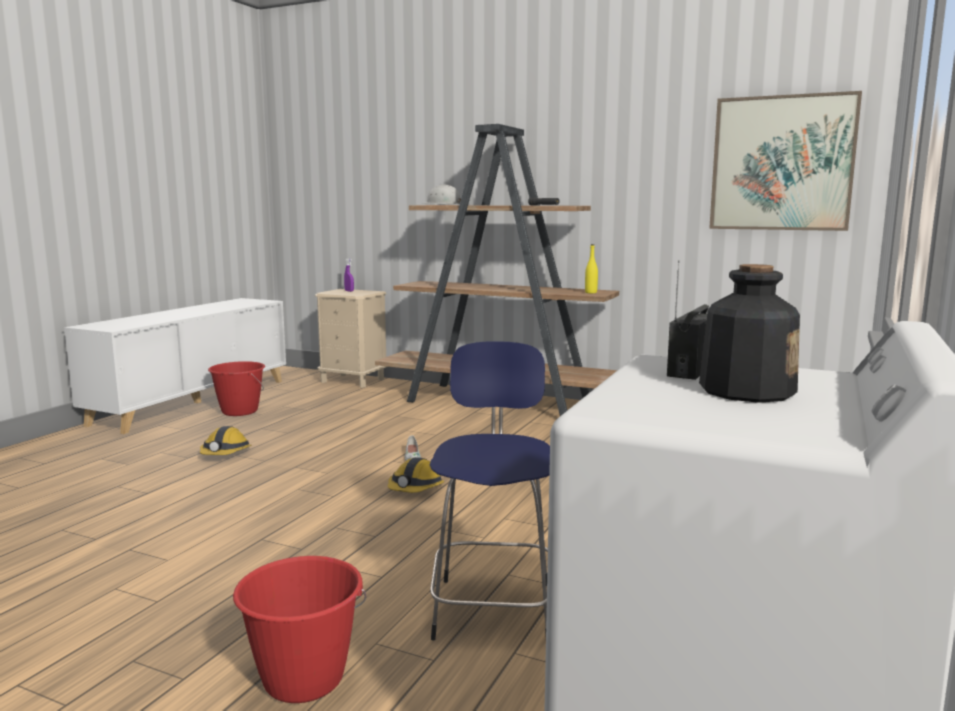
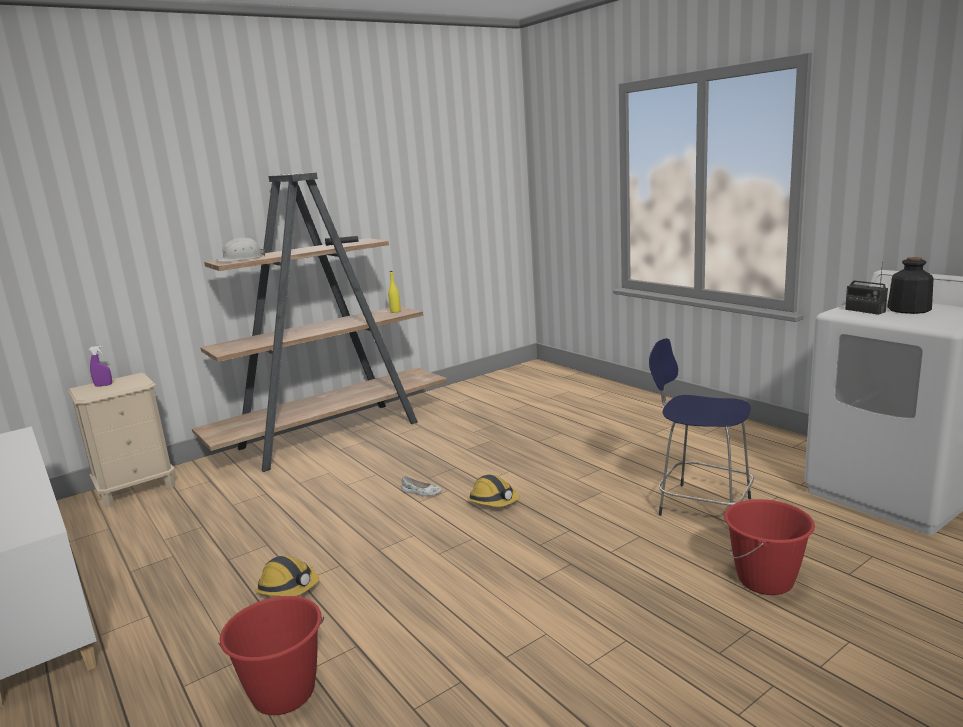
camera: 60 degrees left, 5 degrees up
(239, 411) = (138, 569): red bucket -> red bucket (284, 694)
(781, 163) = (476, 189): picture -> none

